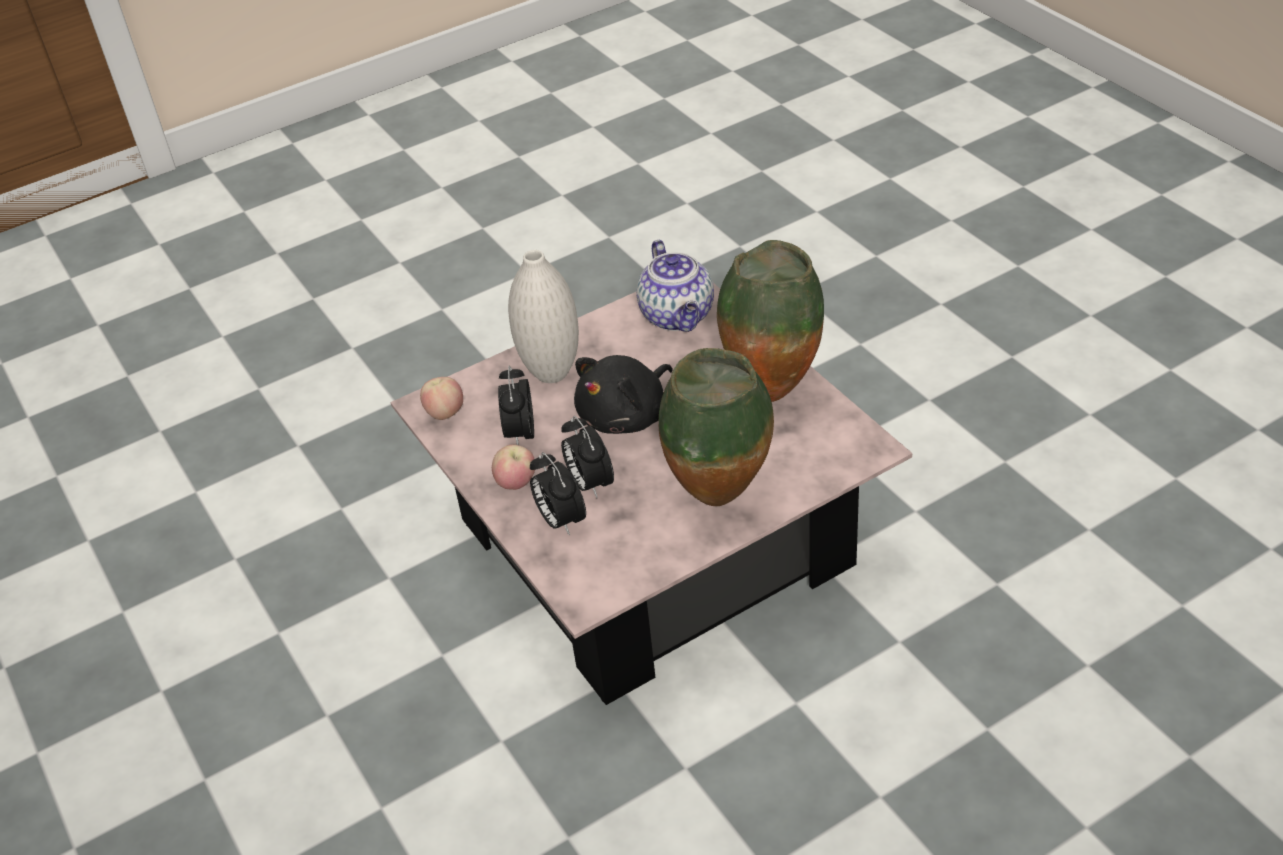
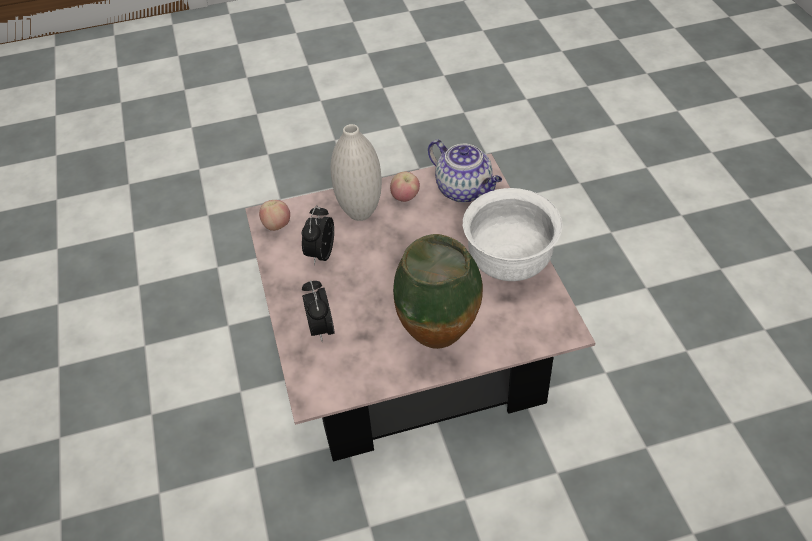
camera: 15 degrees right, 5 degrees up
(516, 483) = (302, 292): apple -> apple (405, 198)
(589, 483) = (352, 305): alarm clock -> none
(627, 416) = (398, 259): black plush toy -> none
(678, 316) = (465, 190): teapot -> teapot turned 45 degrees counterclockwise
(770, 390) = (509, 264): vase -> white bowl

